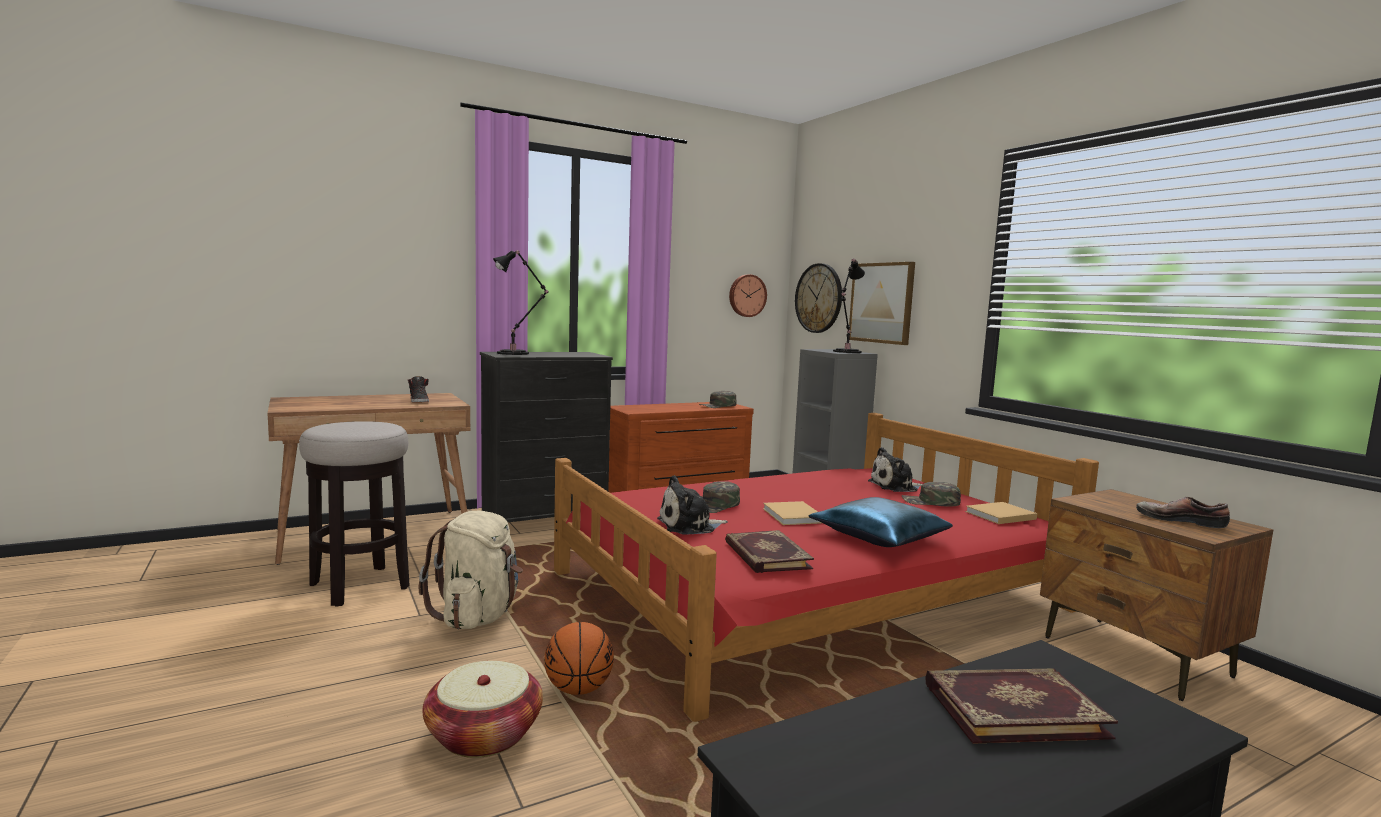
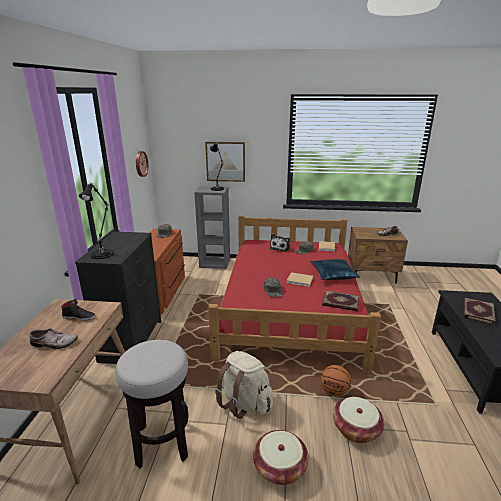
camera: 55 degrees left, 15 degrees up
(347, 676) = (280, 467): none -> basket
(357, 403) = (54, 344): none -> shoe
(689, 526) = (296, 306): plush toy -> none
(819, 298) = (178, 159): wall clock -> none

